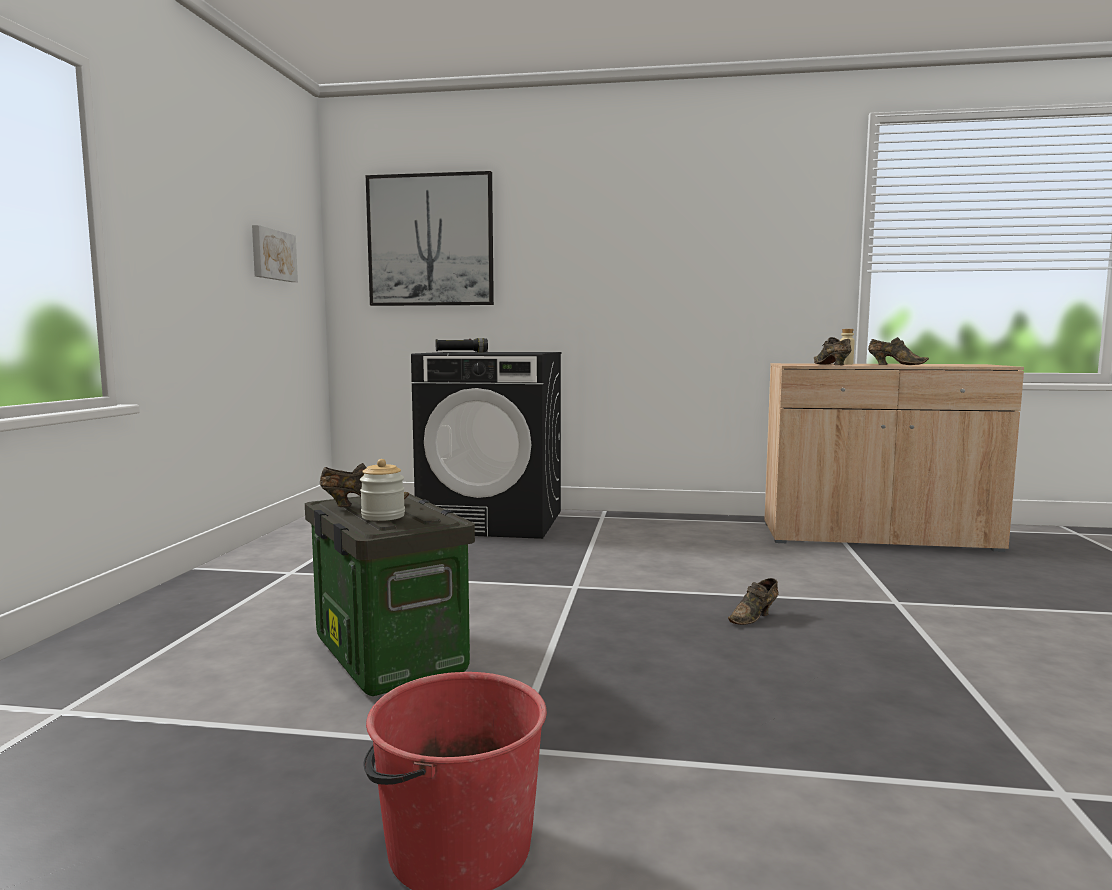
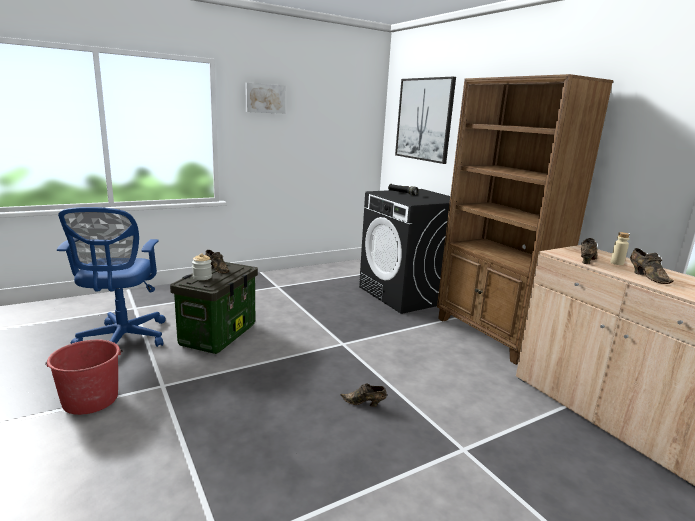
camera: 50 degrees right, 10 degrees up
(218, 758) = (122, 341): none -> blue office chair
(272, 255) = (335, 128): picture -> picture (265, 98)
(668, 523) = (491, 335): none -> brown bookcase

